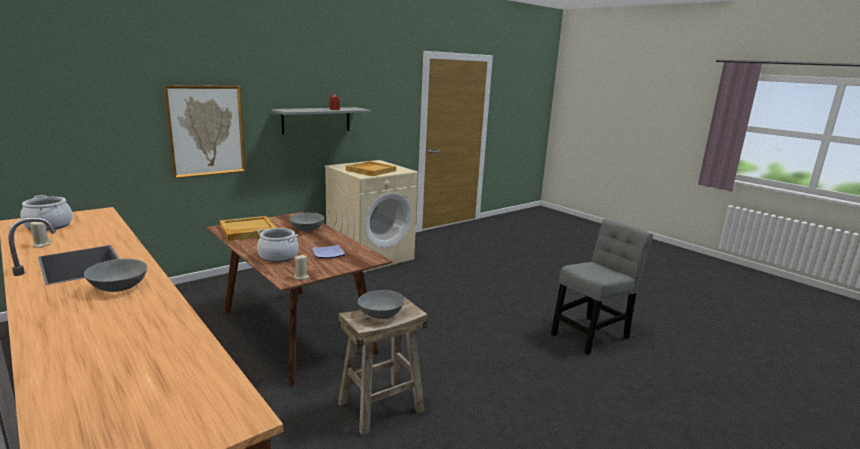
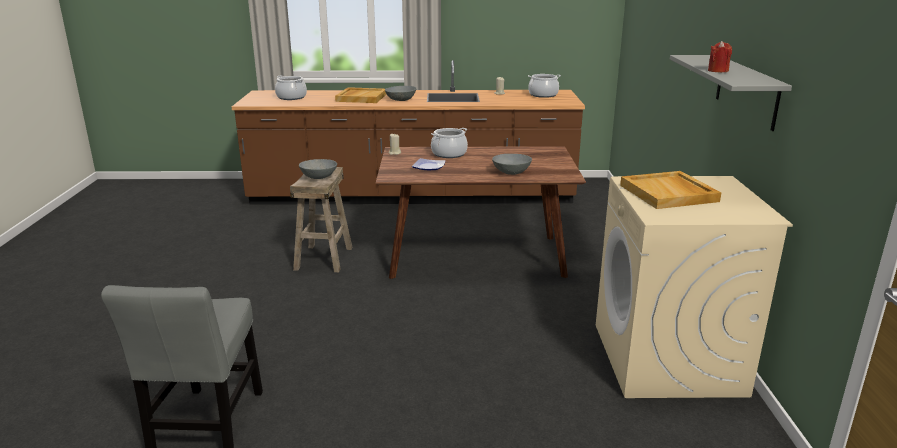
camera: 130 degrees right, 5 degrees up
(139, 393) = (291, 97): none -> cooking pot
(206, 131) = (680, 67): picture -> none
(247, 231) = (534, 155): beige tray -> beige tray (361, 97)

